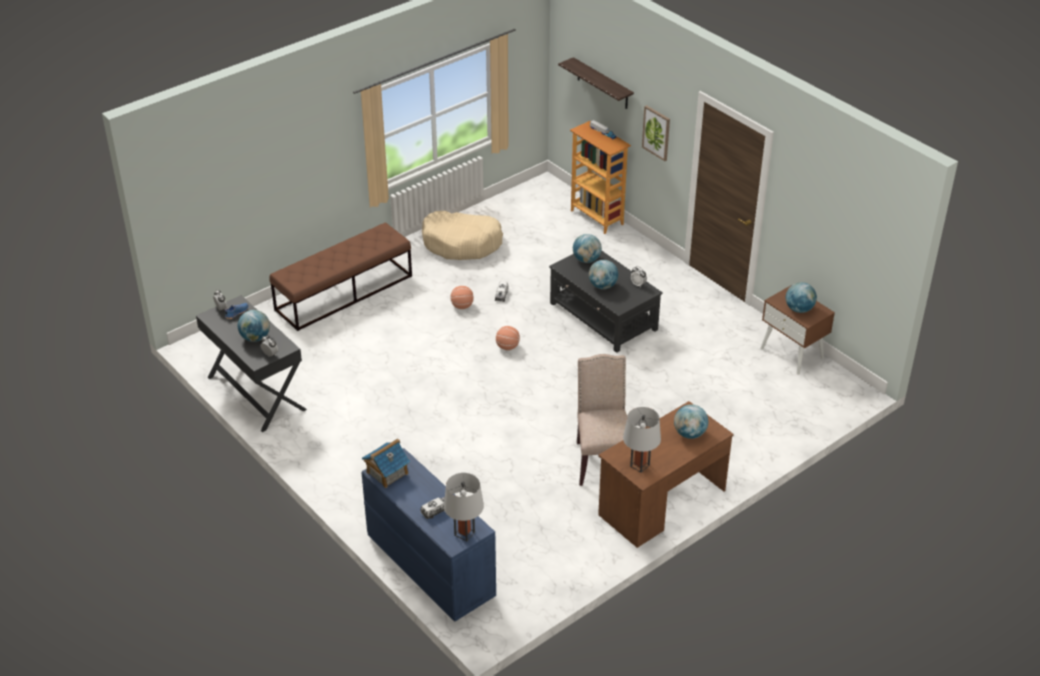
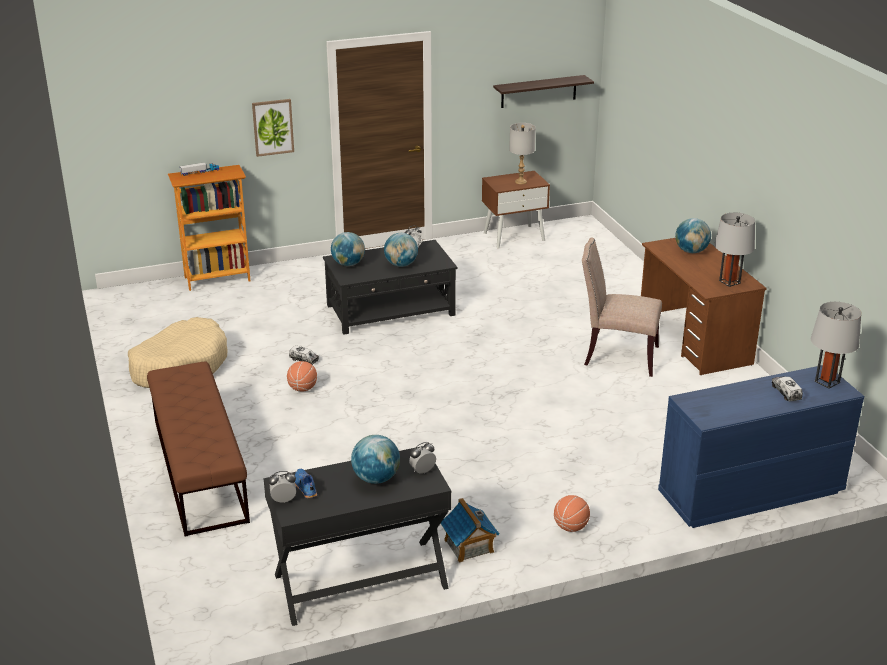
camera: 70 degrees left, 10 degrees down
(387, 473) = (711, 414): toy house -> toy house (469, 546)
(507, 347) = (400, 374): basketball -> basketball (570, 527)
(602, 84) = (176, 117): shelf -> shelf (538, 91)
(799, 309) = (520, 182): globe -> grey table lamp

